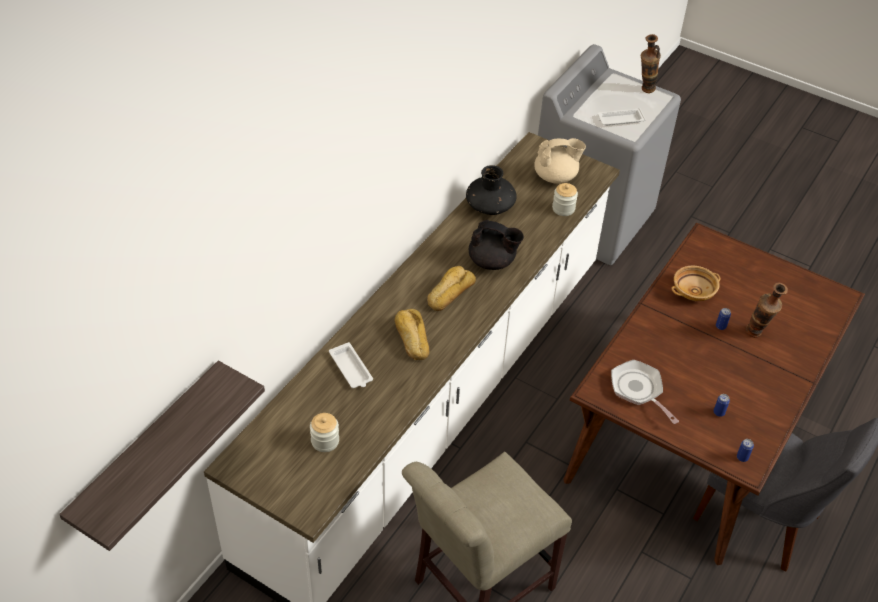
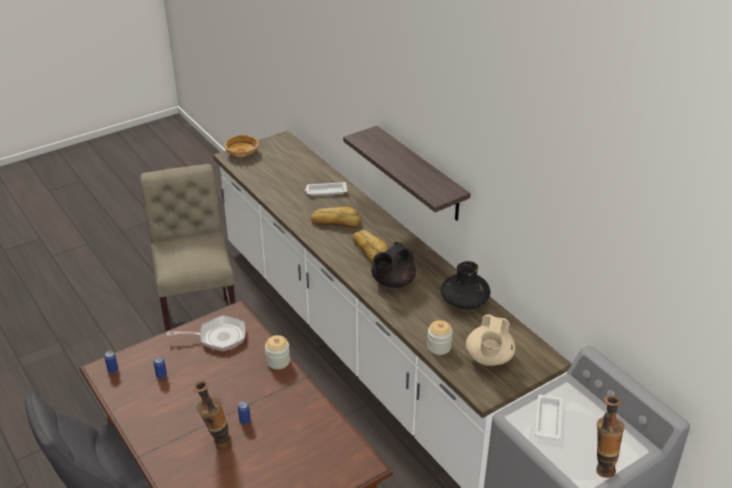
camera: 115 degrees right, 10 degrees down
(147, 450) = (272, 66): shelf -> shelf (420, 174)
(325, 441) = (275, 170): jar -> jar (278, 361)
(693, 291) = (298, 421): beige bowl -> beige bowl (242, 153)

